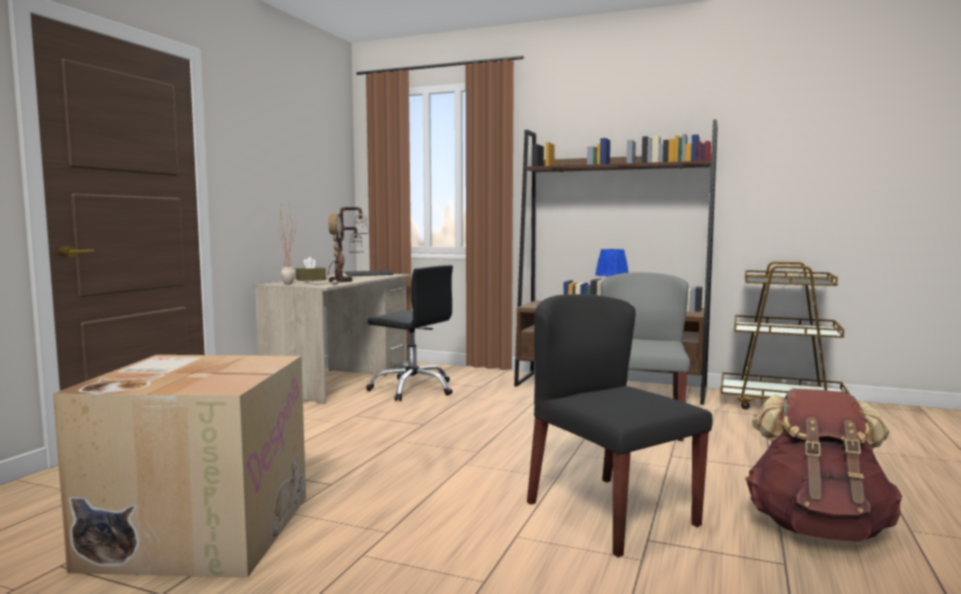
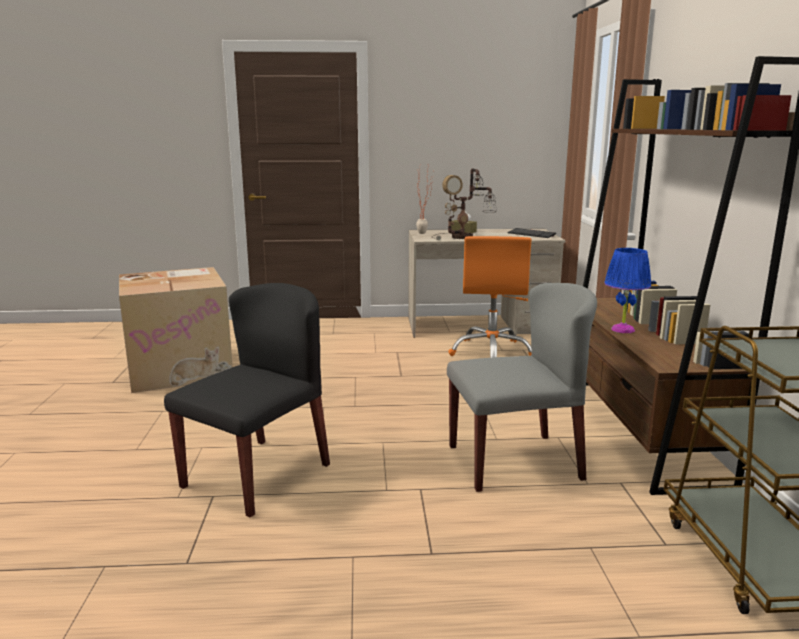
camera: 65 degrees right, 10 degrees up
(413, 389) = (491, 352): black office chair -> orange office chair
(817, 528) = (271, 583): brown backpack -> none

